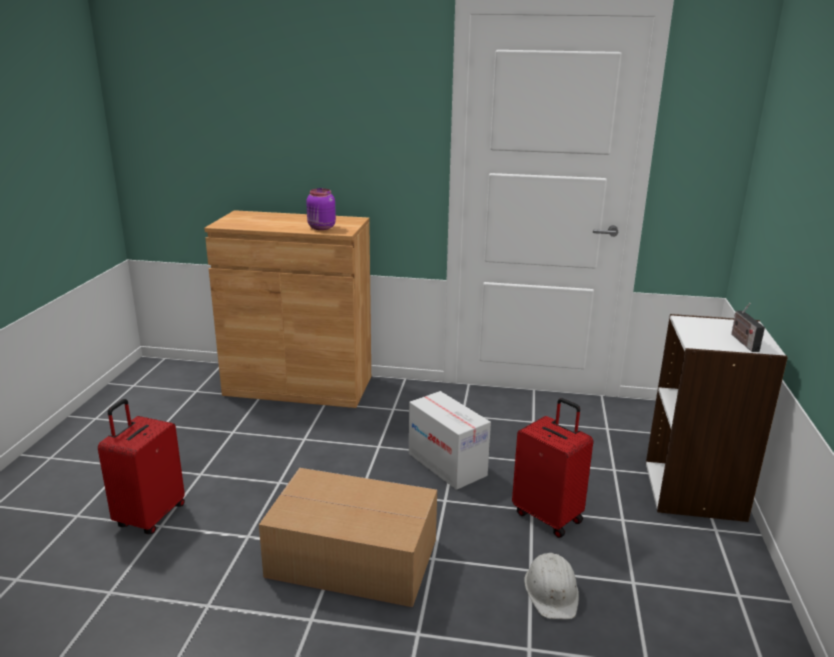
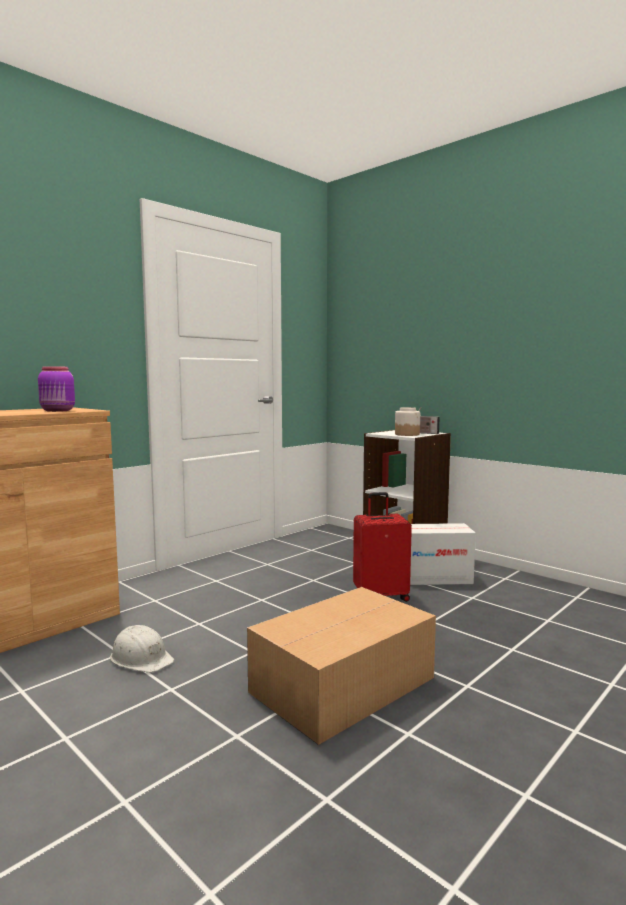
camera: 55 degrees left, 15 degrees down
(149, 516) = (88, 807): red suitcase -> none
(447, 464) = (271, 606): cardboard box -> cardboard box (436, 578)
(552, 591) = (460, 622): white hard hat -> white hard hat (141, 658)
(707, 337) = (407, 434): none -> jar

